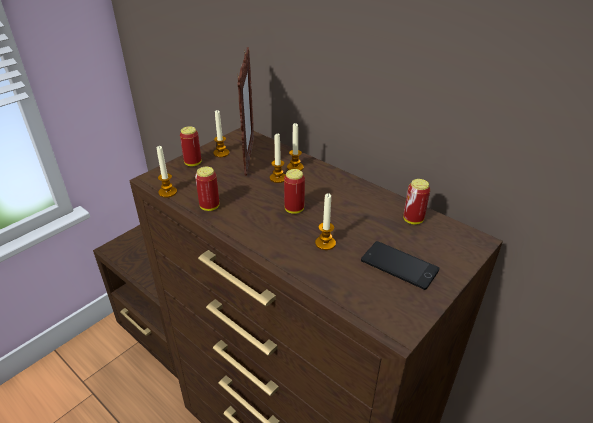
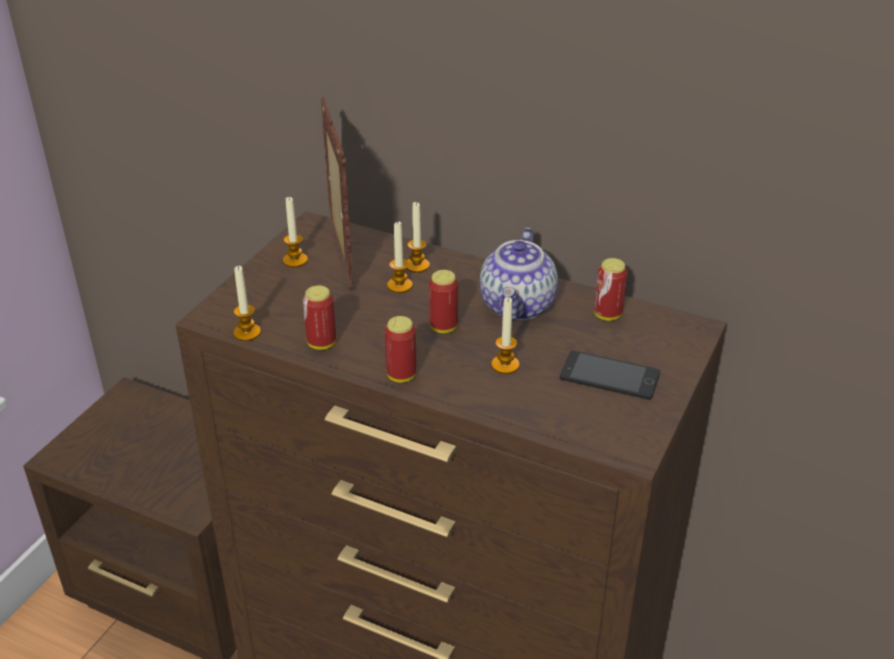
camera: 15 degrees left, 0 degrees up
(193, 163) = (260, 283): can -> can (401, 375)
(351, 204) = (518, 306): none -> teapot

